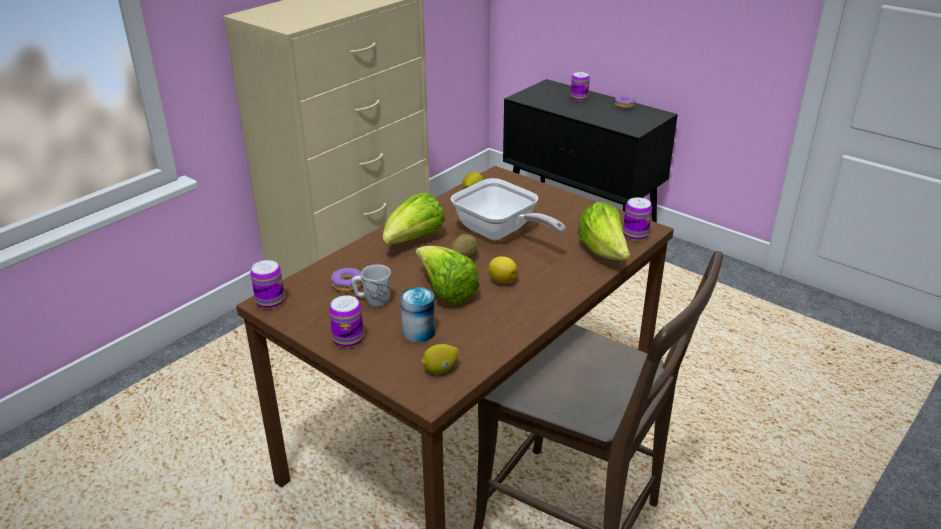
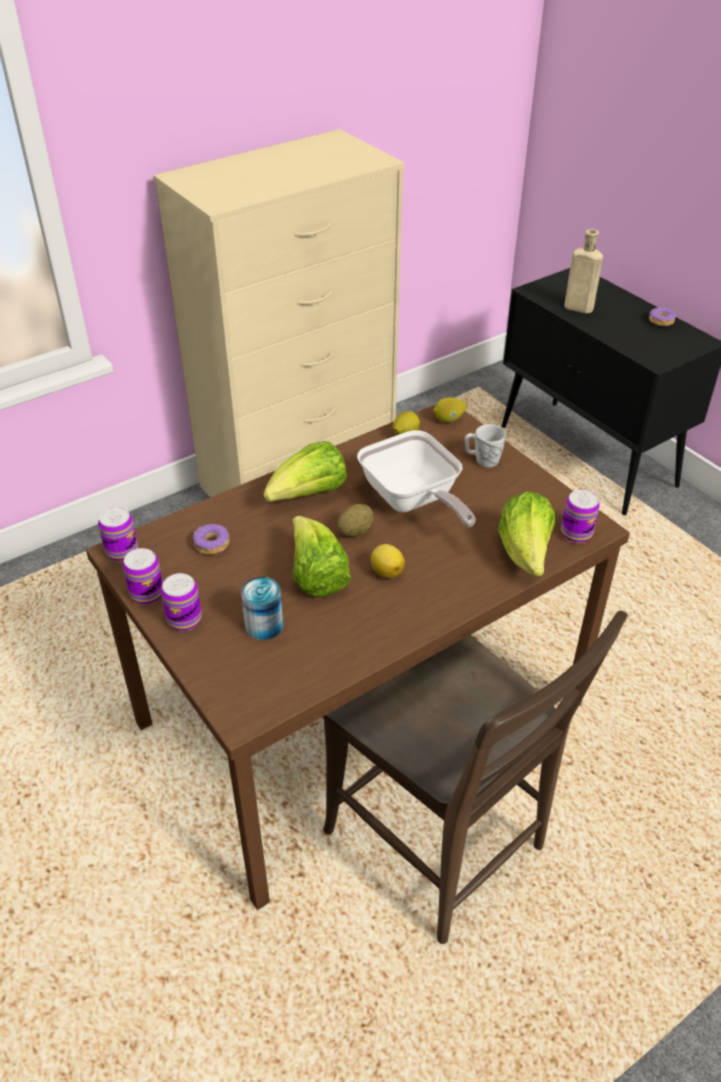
camera: 15 degrees right, 10 degrees up
(373, 300) = (231, 572): white mug -> white mug (482, 460)
(440, 369) = (267, 682): lemon -> lemon (448, 420)
(558, 104) = (576, 307): none -> beige bottle
(579, 98) = (607, 301): can -> can (147, 594)

